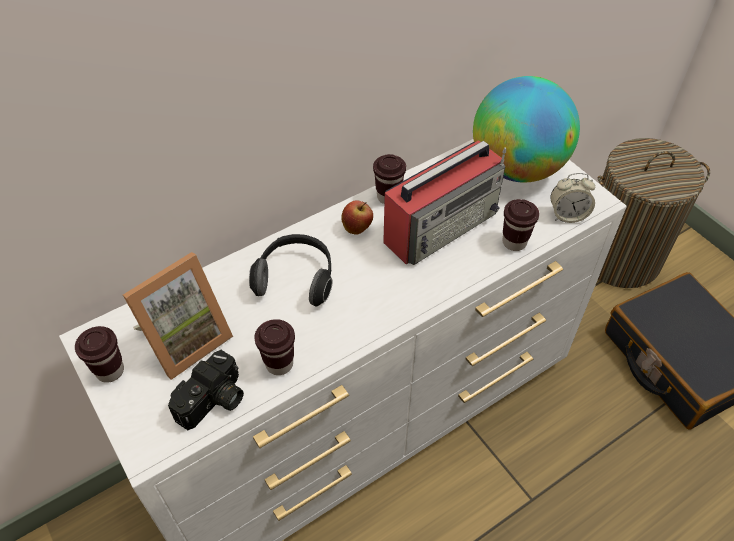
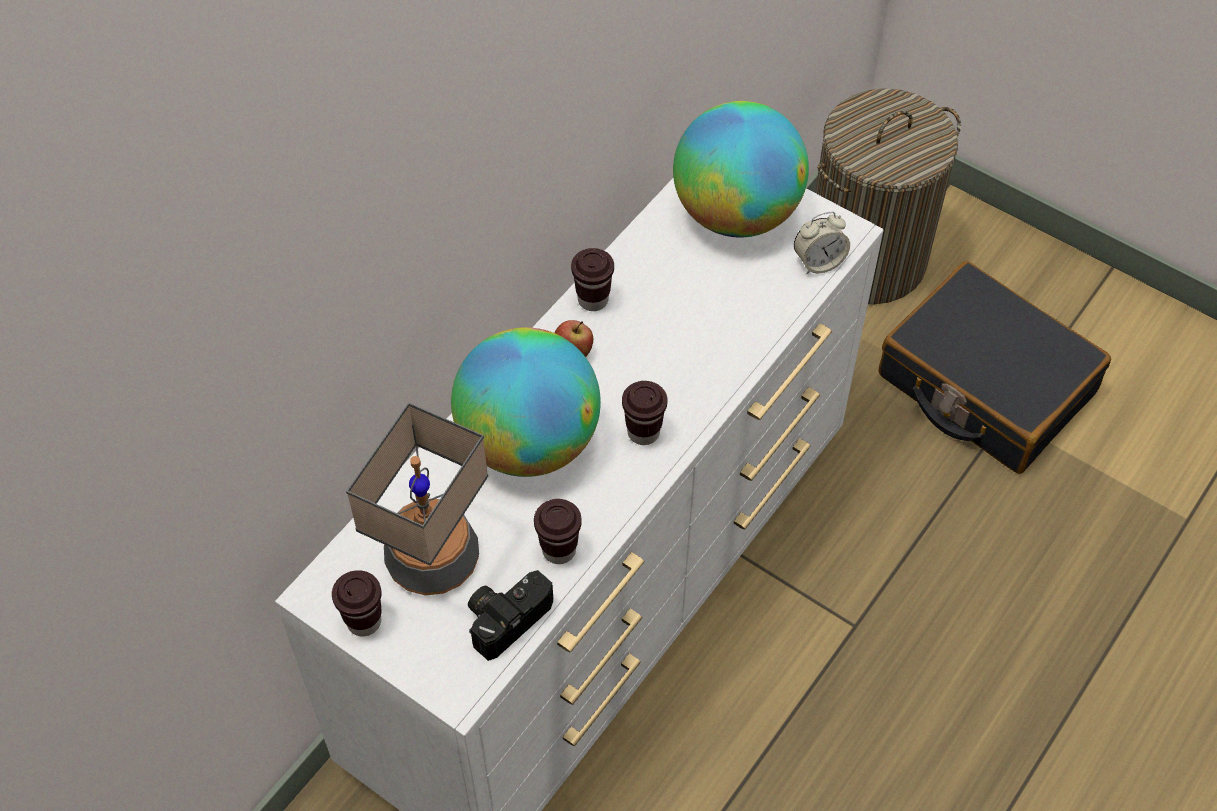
camera: 20 degrees left, 5 degrees up
(185, 340) = (433, 557): picture frame -> table lamp
(214, 402) = (506, 617): camera -> camera turned 150 degrees counterclockwise
(296, 279) = (529, 442): headphones -> globe
(442, 226) = (675, 320): radio -> none
(514, 242) = (768, 317): brown cup -> brown cup (643, 432)

